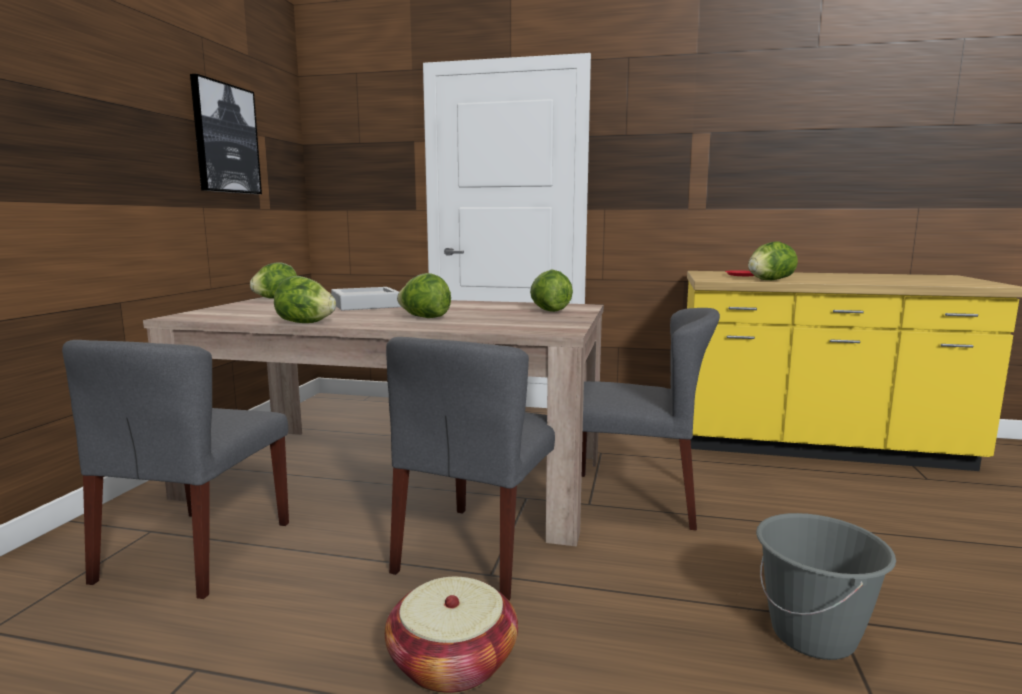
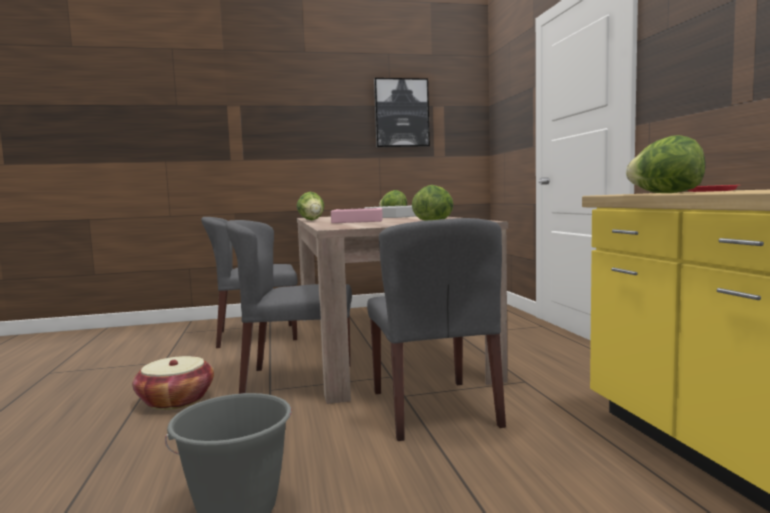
camera: 65 degrees right, 5 degrees down
(425, 317) = (358, 221): lettuce -> pink tray

